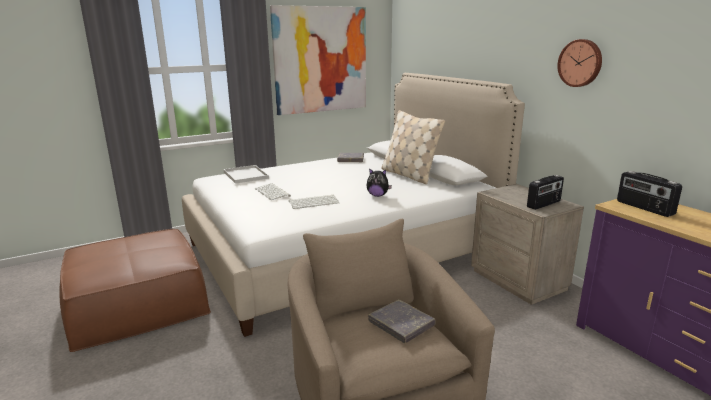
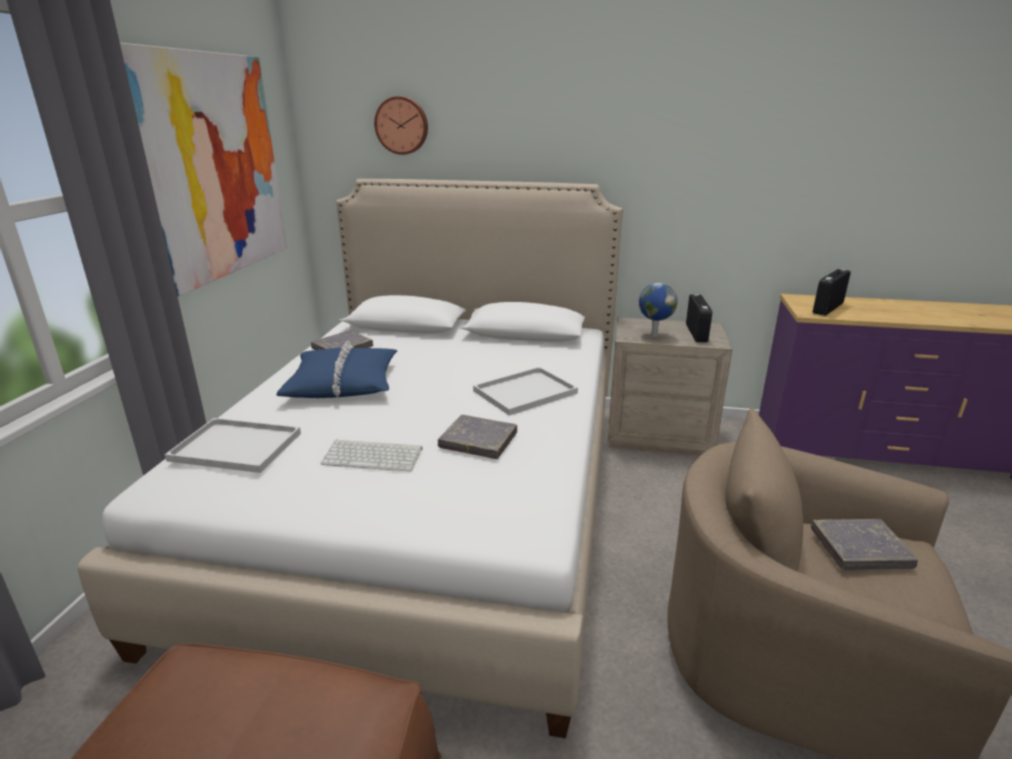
camera: 50 degrees left, 5 degrees up
(314, 202) = (478, 441): keyboard -> grey book
(320, 170) = (343, 383): none -> blue pillow
(377, 195) = (526, 391): plush toy -> white tray
(409, 175) = (481, 345): beige pillow -> none
(509, 196) = (653, 335): none -> globe
(580, 63) = (694, 150): wall clock -> wall clock (402, 125)
(644, 208) = (827, 308): radio -> radio turned 120 degrees clockwise

